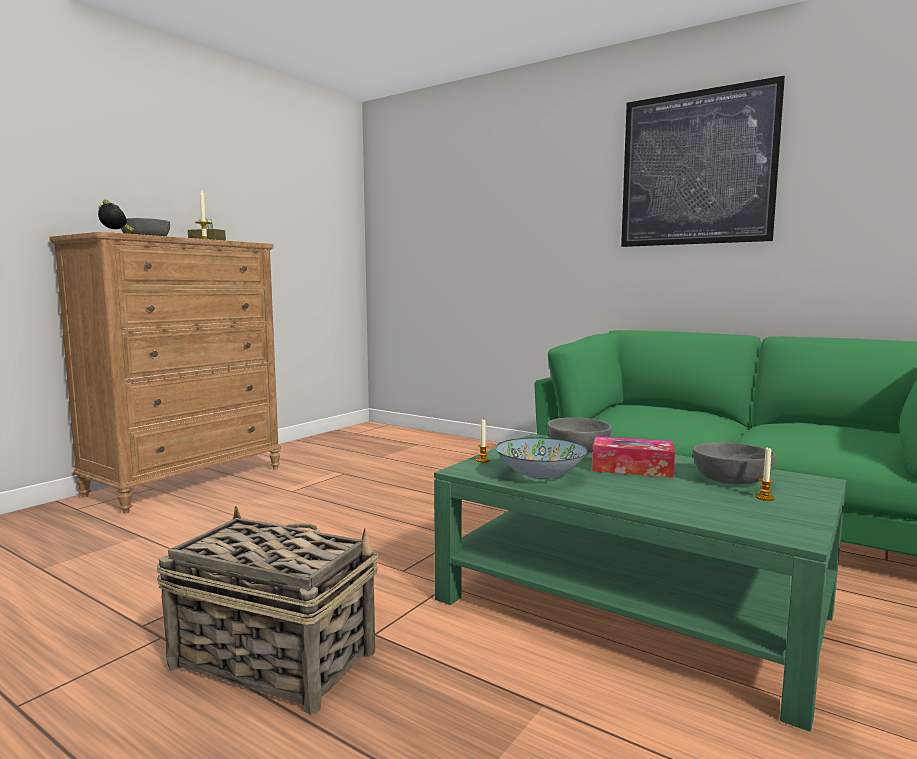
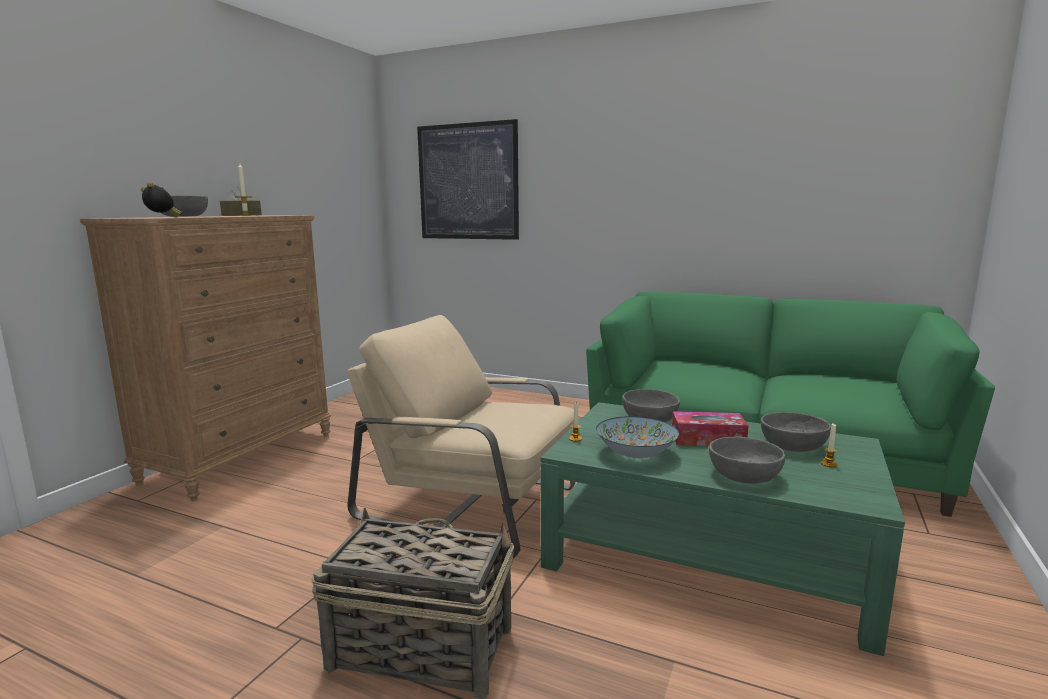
camera: 10 degrees left, 5 degrees up
(390, 534) = (471, 502): none -> beige armchair
(652, 500) = (744, 475): none -> grey bowl
(696, 168) = (715, 143): picture -> picture (468, 182)

